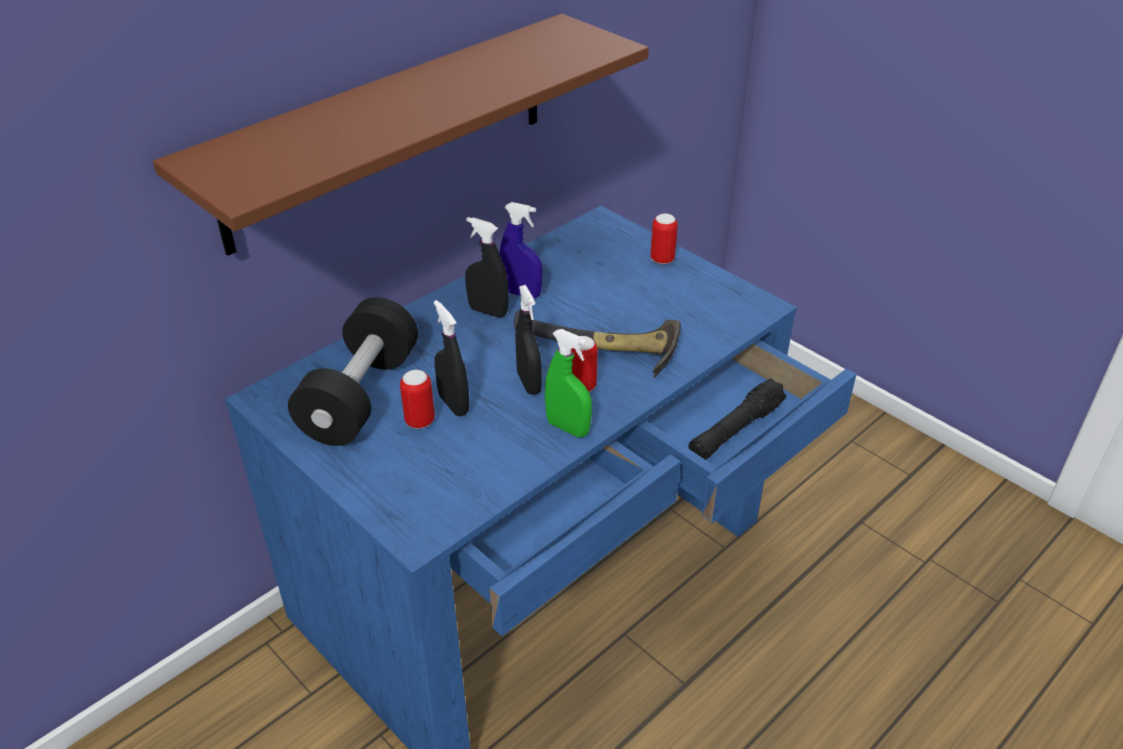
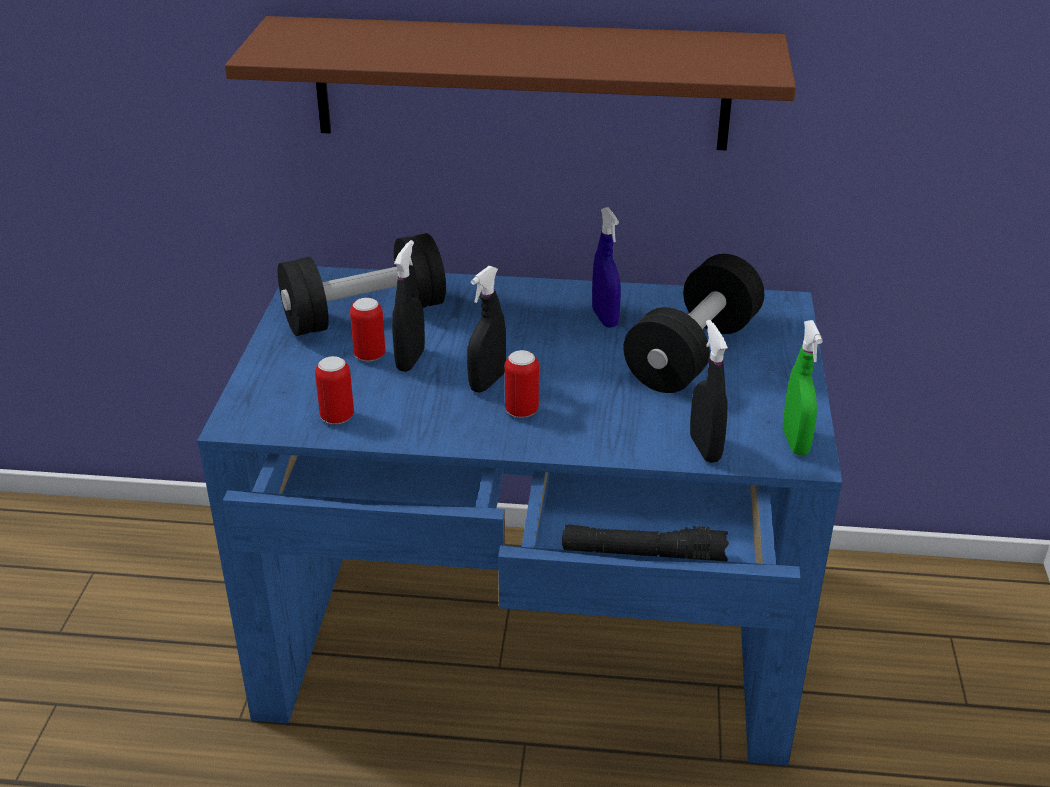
camera: 50 degrees right, 5 degrees down
(488, 311) = (554, 315): black spray bottle -> black spray bottle (705, 448)
(568, 428) = (455, 430): green spray bottle -> green spray bottle (795, 442)
(598, 352) = (582, 397): hammer -> none
(607, 283) = (692, 353): none -> black dumbbell
(662, 259) = (782, 365): can -> can (337, 417)

